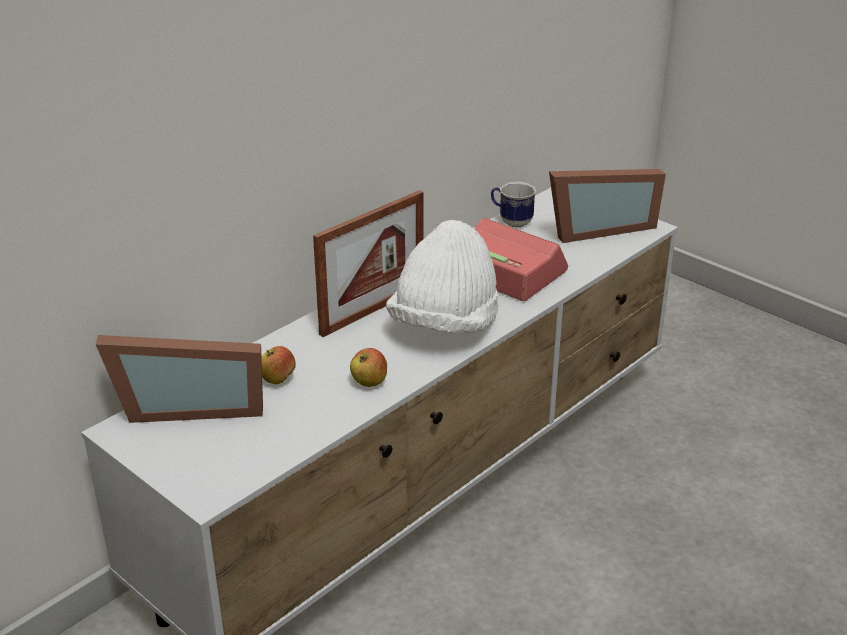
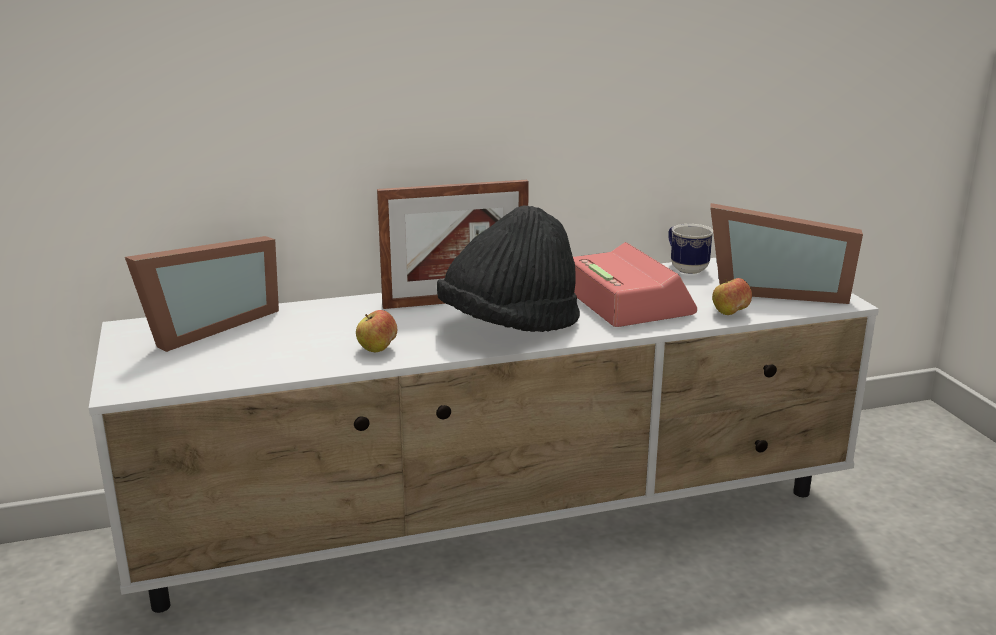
camera: 30 degrees right, 10 degrees down
(190, 406) = (205, 327): picture frame -> picture frame turned 75 degrees counterclockwise
(278, 379) = (301, 327): apple -> apple (730, 313)
(445, 325) = (509, 327): white hat -> black hat

